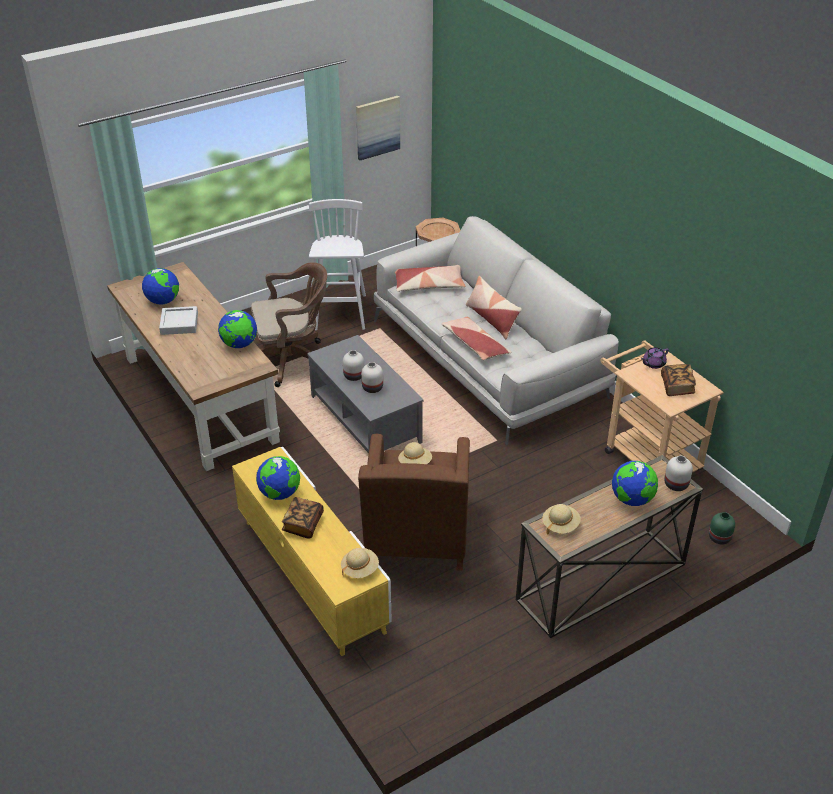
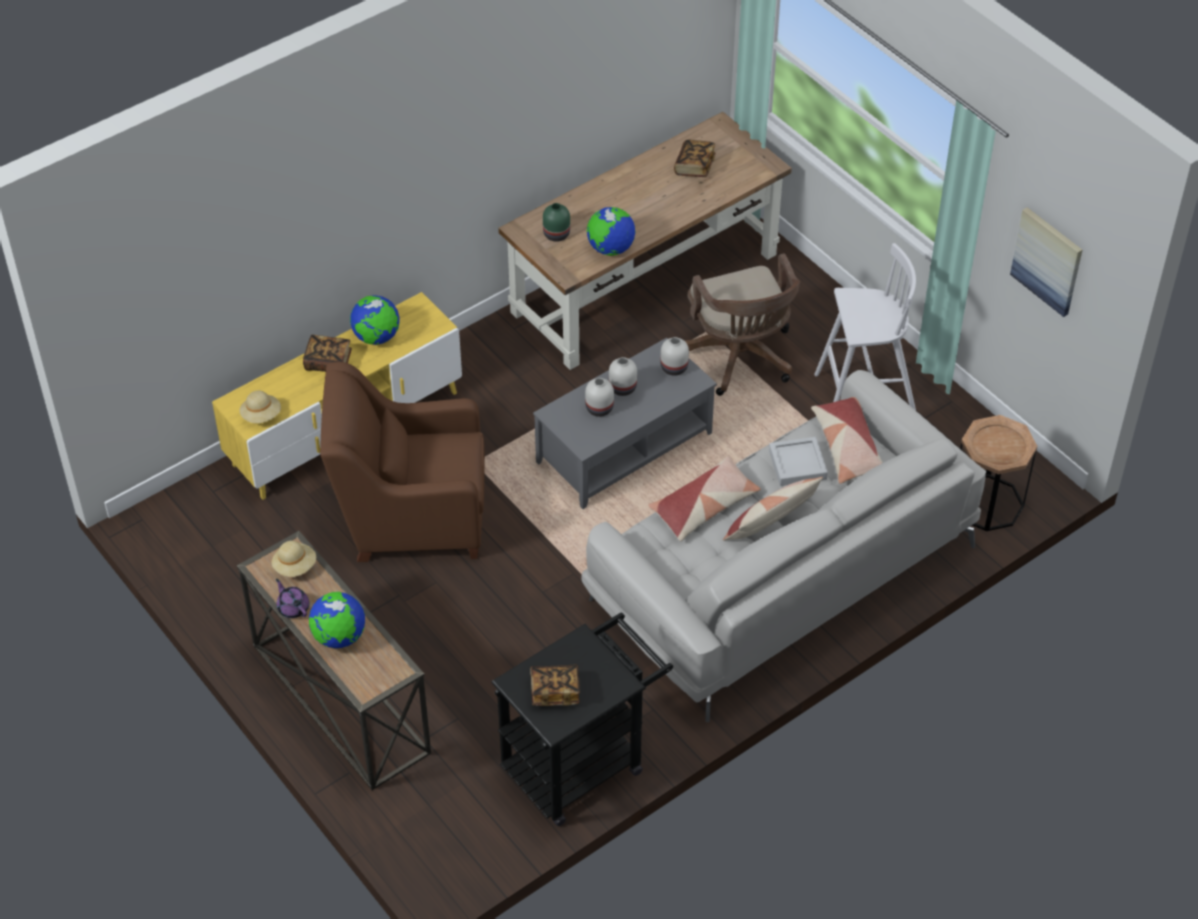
camera: 85 degrees right, 10 degrees up
(163, 301) = (694, 166): globe -> book
(179, 323) = (648, 189): grey tray -> grey tray (797, 465)
(415, 463) = (450, 458): beige hat -> none
(646, 455) = (582, 761): beige cart -> black cart
(653, 364) = (605, 667): purple teapot -> purple teapot (293, 607)
(676, 484) = (367, 684): white vase -> white vase (674, 368)
(719, 537) = (422, 834): green vase -> green vase (557, 234)

